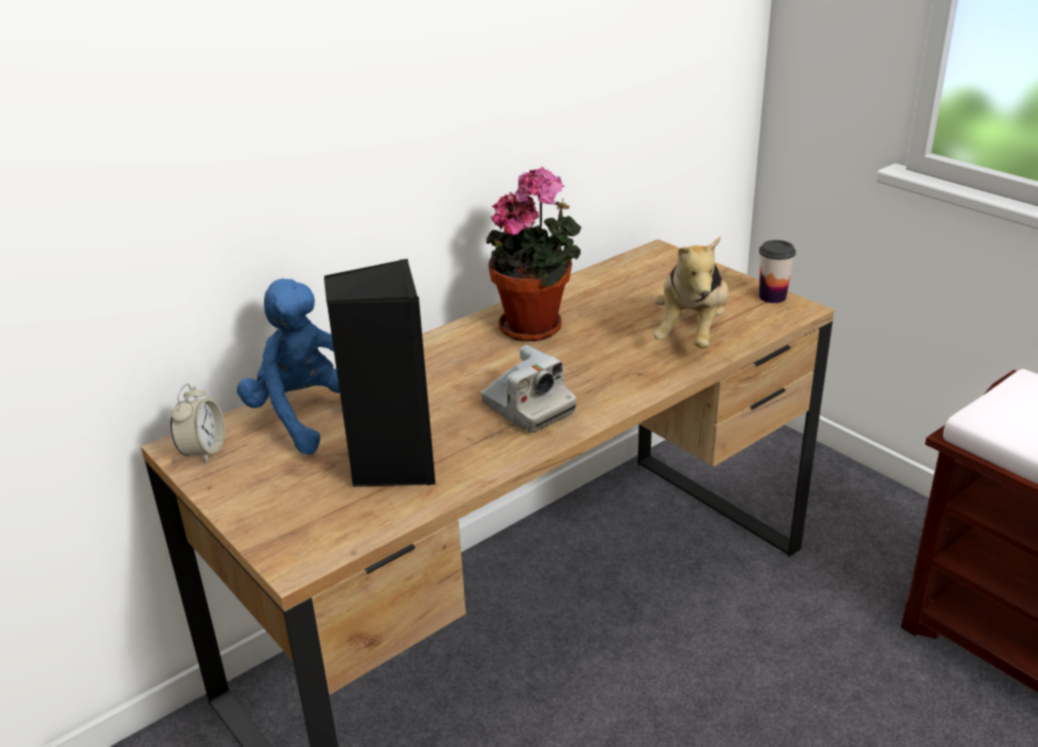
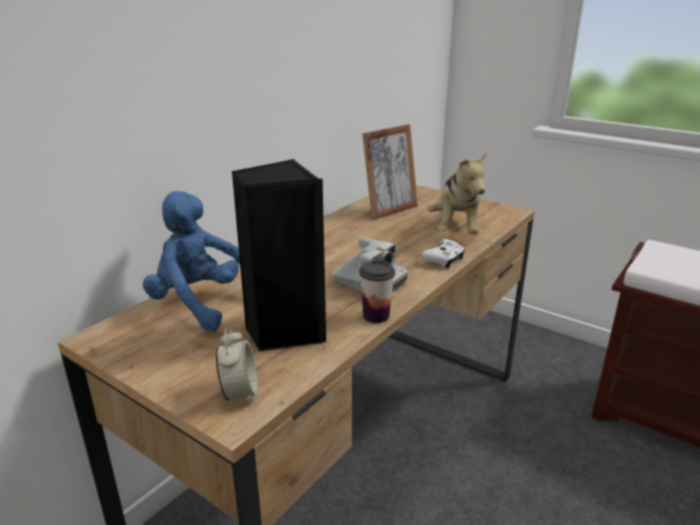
camera: 15 degrees left, 5 degrees down
(203, 451) = (117, 339): alarm clock -> alarm clock (240, 393)
(536, 327) = (347, 233): potted plant -> none
(615, 292) = (390, 210): none -> picture frame
(646, 383) = (444, 260): none -> white game controller
(772, 297) = (492, 206): cup -> cup (376, 316)

